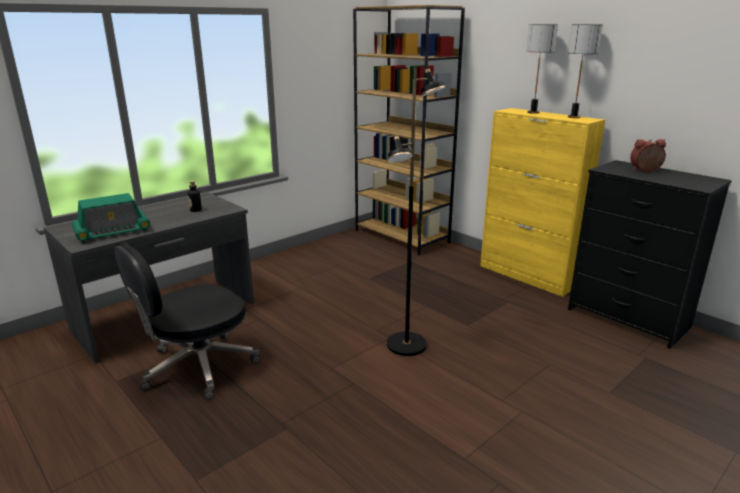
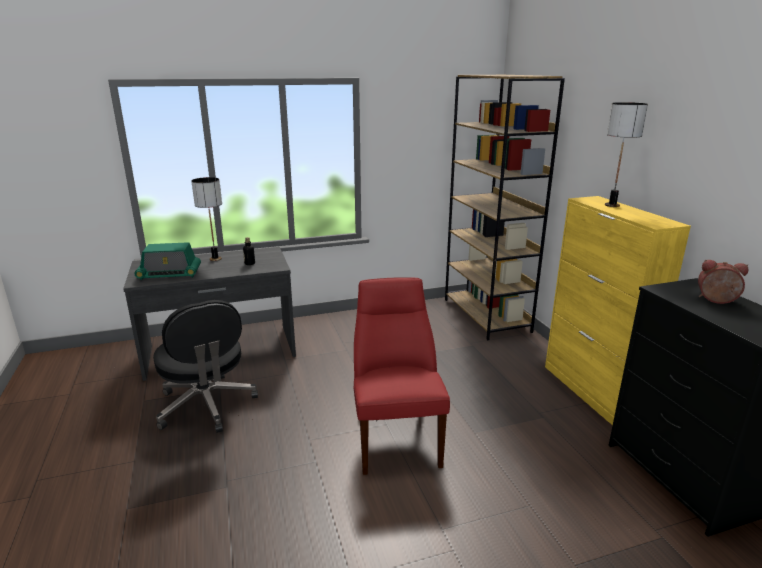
camera: 25 degrees right, 0 degrees up
(197, 367) = (207, 405): black office chair -> black office chair turned 105 degrees counterclockwise
(407, 345) = (395, 436): black floor lamp -> red chair
(573, 117) = (652, 217): table lamp -> table lamp (215, 259)

